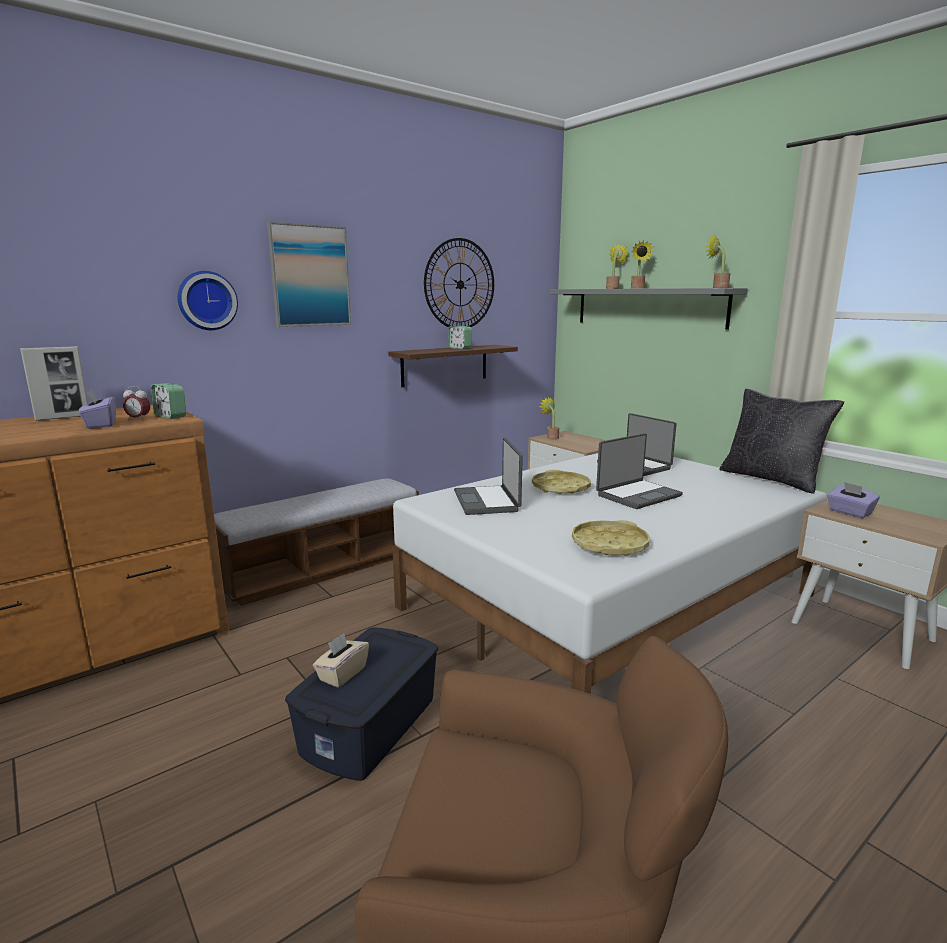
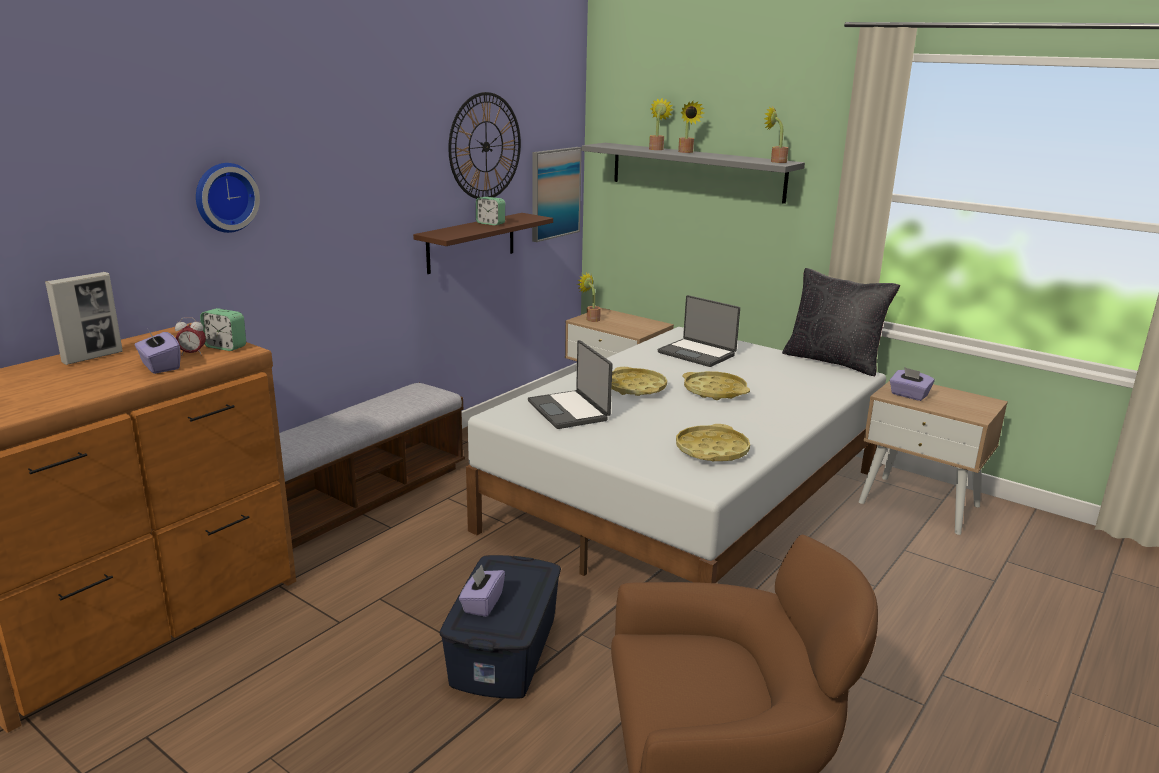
camera: 15 degrees left, 5 degrees up
(310, 276) = (331, 155): picture -> picture (555, 193)
(342, 674) = (482, 604): beige tissue box -> purple tissue box
(637, 495) = (714, 391): laptop -> yellow tray

